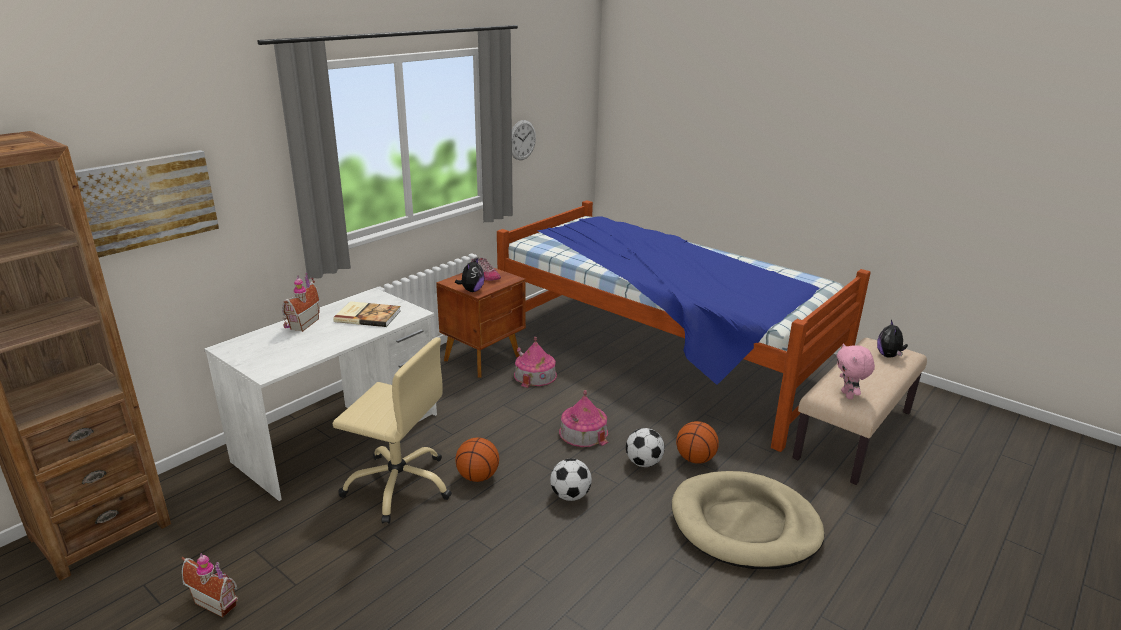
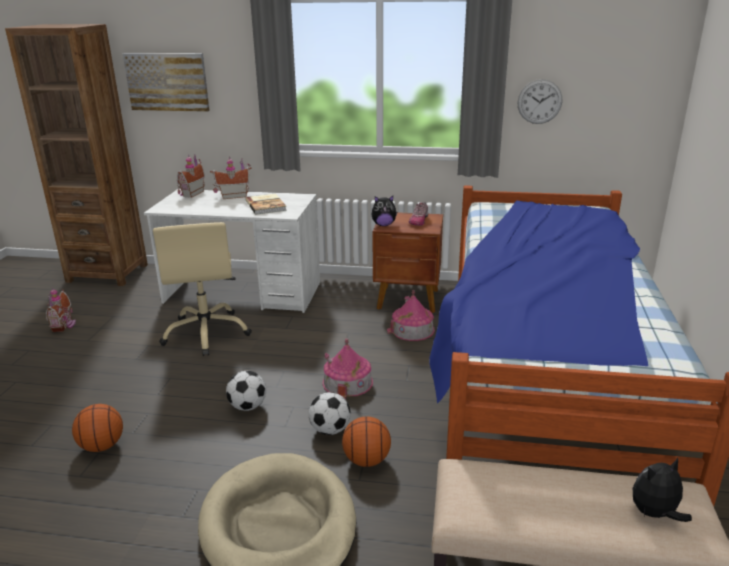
camera: 60 degrees right, 0 degrees up
(244, 344) = (191, 193): none -> toy house
(478, 477) = (240, 357): basketball -> basketball (102, 446)
(848, 395) = (473, 491): pink plush toy -> none

